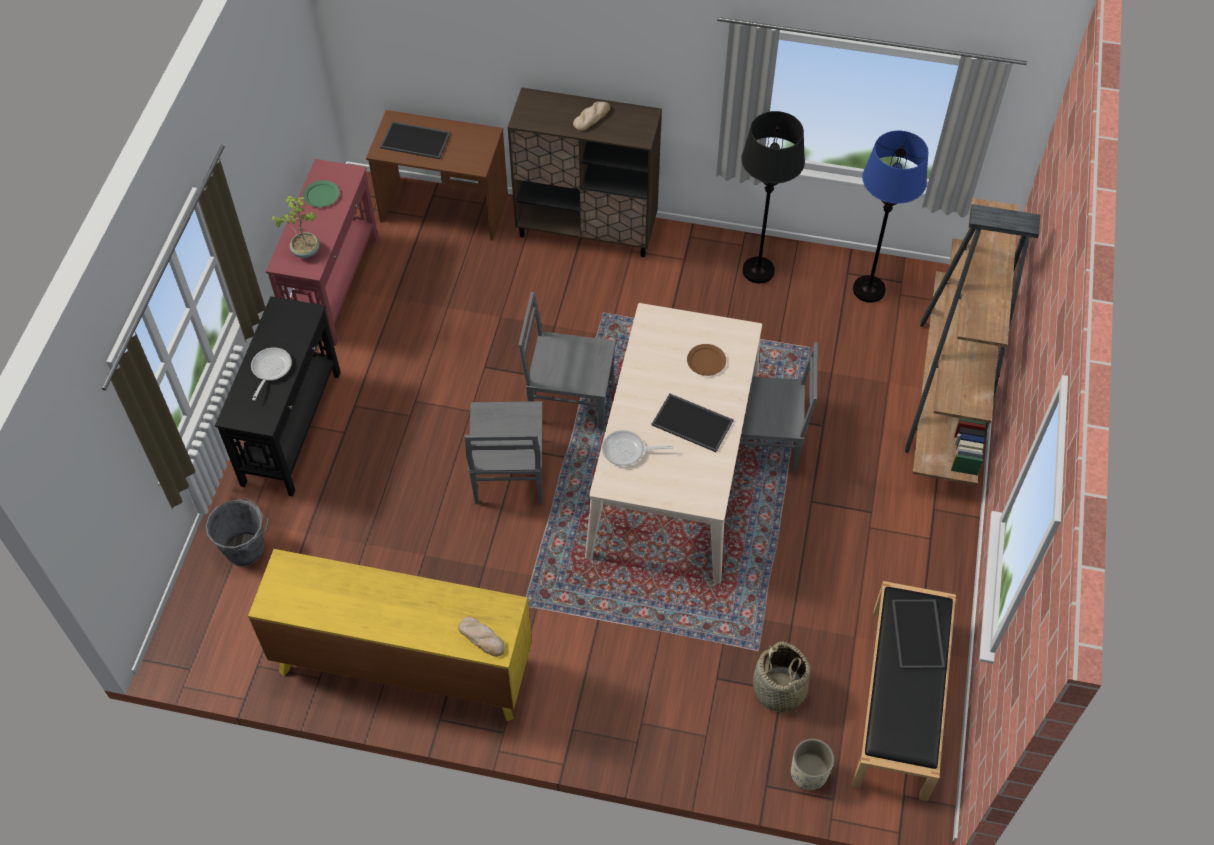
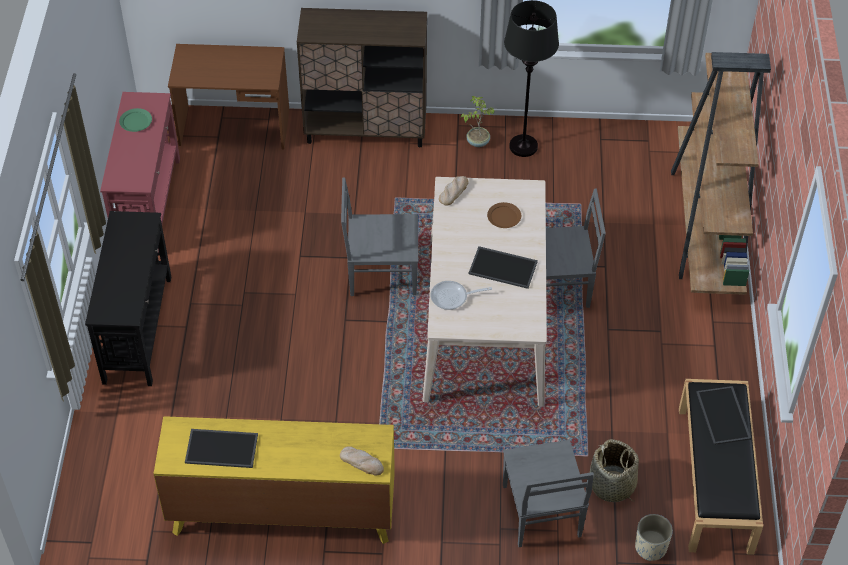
camera: 10 degrees left, 5 degrees down
(246, 550) = (120, 436): grey bucket -> none
(270, 370) = (124, 272): frying pan -> none
(305, 251) = (132, 169): potted plant -> potted plant (477, 142)
(416, 140) = (209, 66): tray -> tray (222, 448)
(508, 473) = (340, 341): grey chair -> grey chair (541, 513)
(591, 117) = (368, 25): bread -> bread (453, 191)
(869, 290) = (622, 150): blue floor lamp -> none

